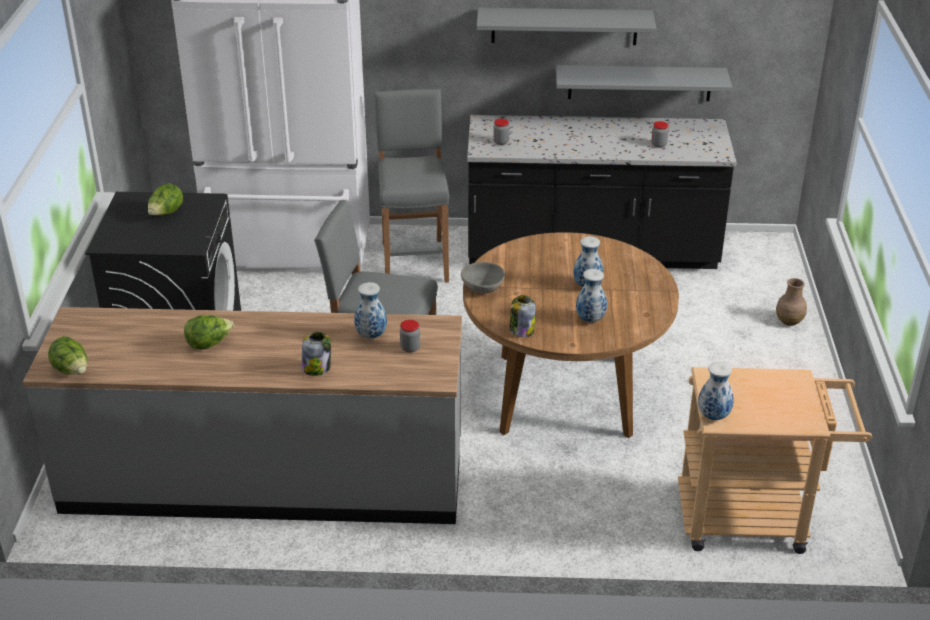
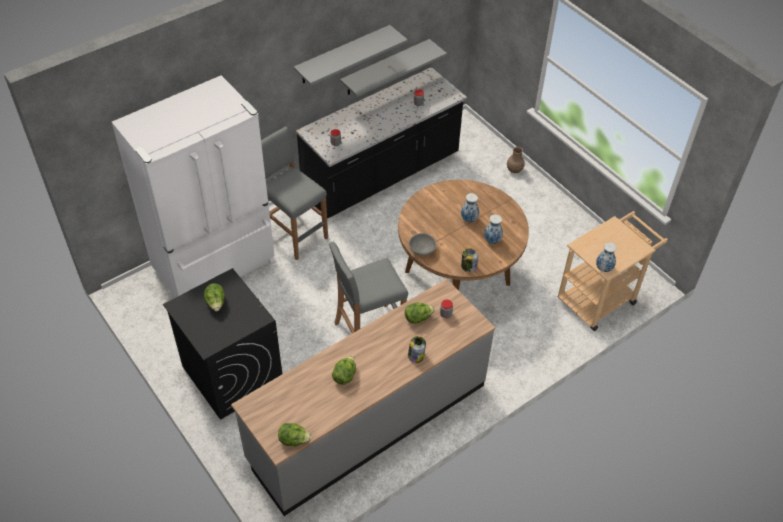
camera: 40 degrees left, 15 degrees up
(370, 335) = (418, 318): vase -> lettuce

